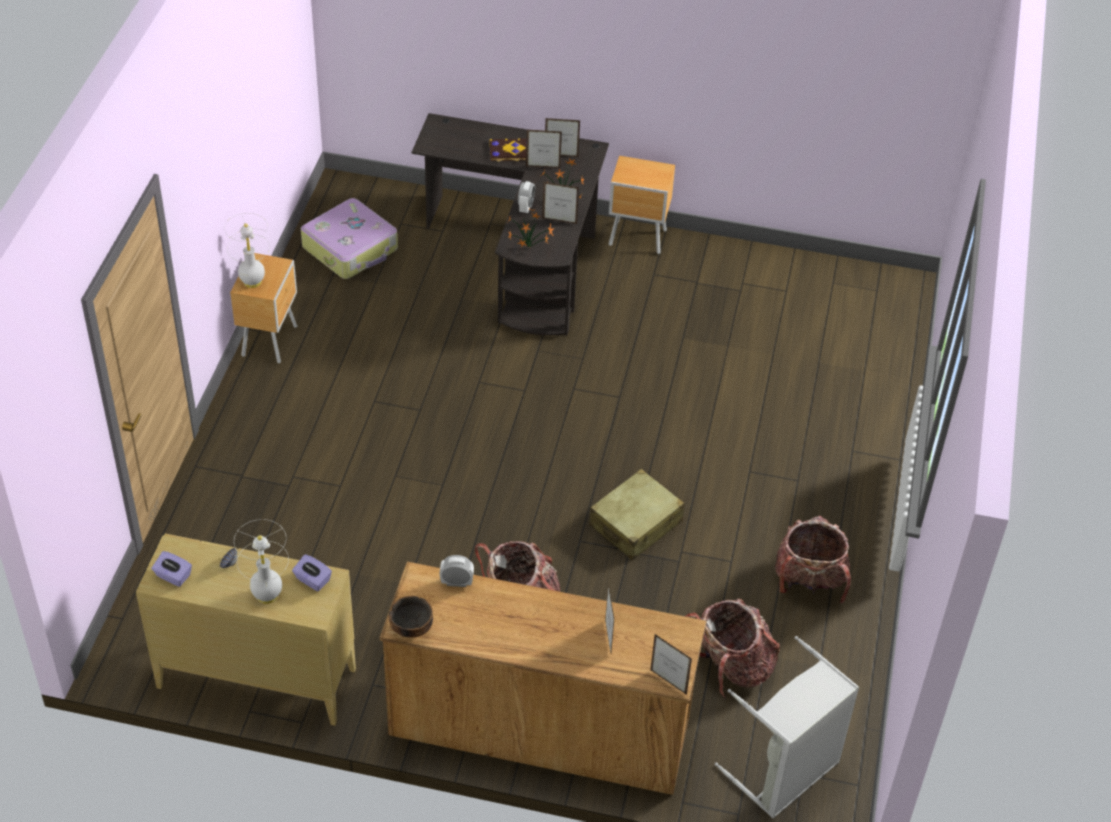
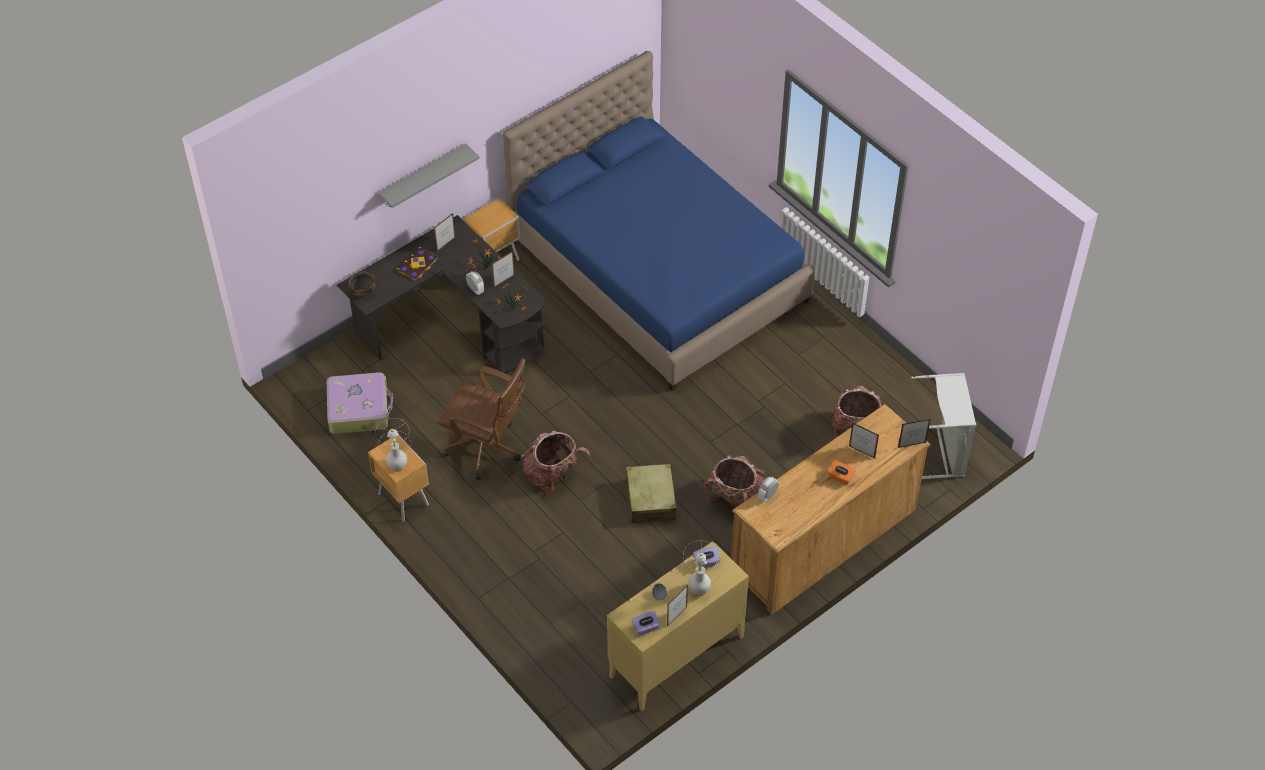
camera: 50 degrees left, 5 degrees up
(392, 367) = (487, 449): none -> brown office chair
(411, 628) = (783, 535): bowl -> bowl (363, 292)
(543, 167) = (447, 259): picture frame -> picture frame (677, 616)
(549, 637) = (840, 477): none -> orange tissue box
(575, 58) = (423, 177): none -> grey shelf
(636, 524) = (720, 408): beige suitcase -> beige suitcase (650, 499)
(769, 364) = (657, 269): none -> blue bed
(809, 582) = (828, 358): backpack -> backpack (553, 475)

